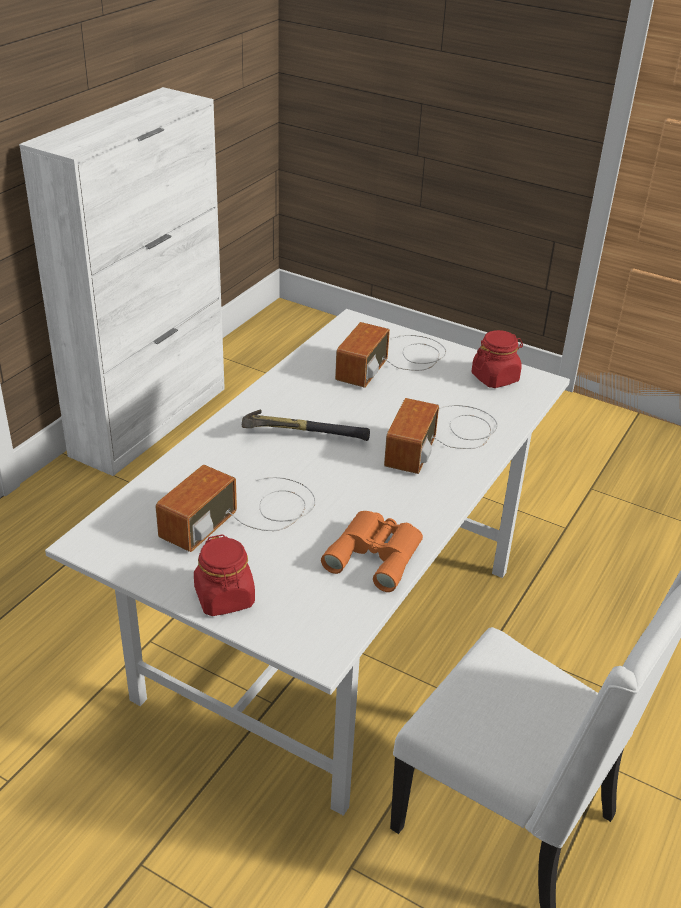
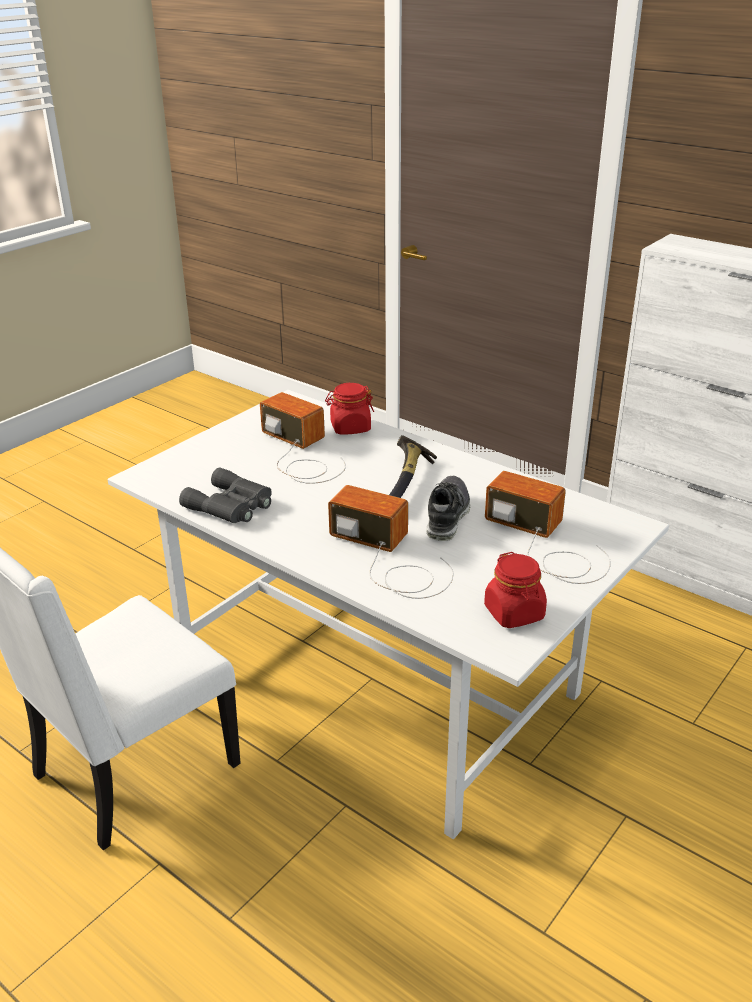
camera: 100 degrees right, 5 degrees down
(225, 598) = (211, 445): red jar -> red jar (350, 428)
(362, 410) = (447, 516): none -> shoe
(376, 554) = (231, 506): orange binoculars -> grey binoculars

